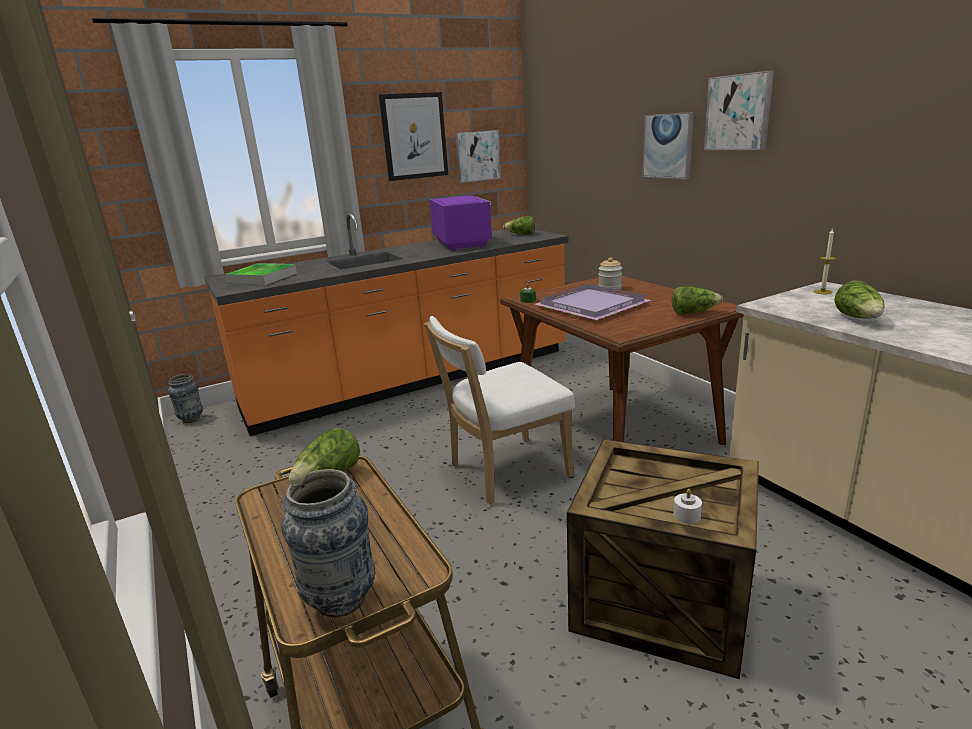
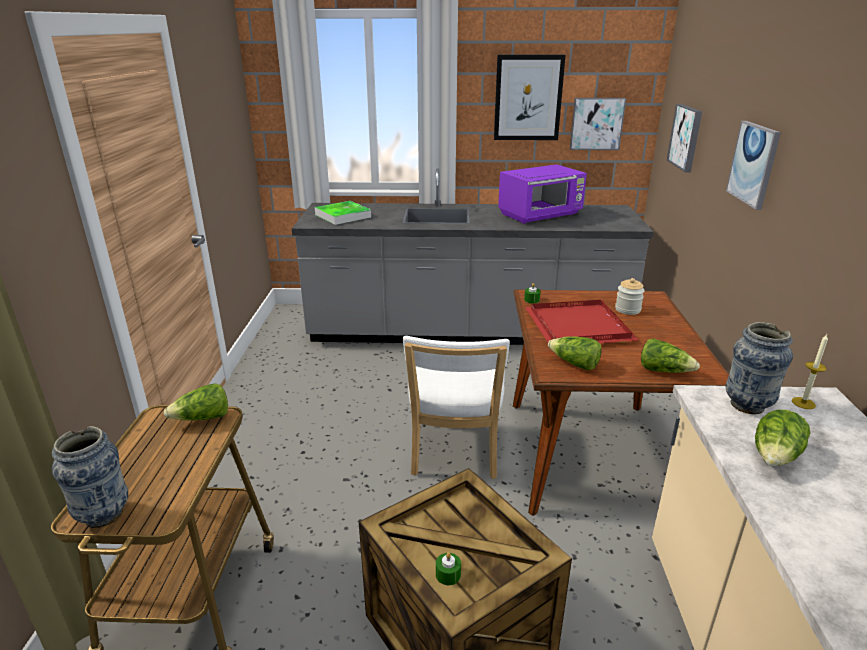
camera: 30 degrees right, 5 degrees up
(191, 419) = (288, 312): vase -> vase (747, 405)
(412, 380) = (466, 332): orange counter -> grey counter
(462, 243) = (541, 215): purple microwave -> purple microwave turned 45 degrees clockwise
(504, 472) = (454, 452): white chair -> white chair turned 90 degrees counterclockwise
(521, 235) = (610, 217): lettuce -> lettuce (574, 364)
(594, 306) = (580, 327): purple tray -> red tray
(686, 515) = (448, 574): white candle -> green candle
(739, 112) = (815, 149): picture -> picture (686, 137)

